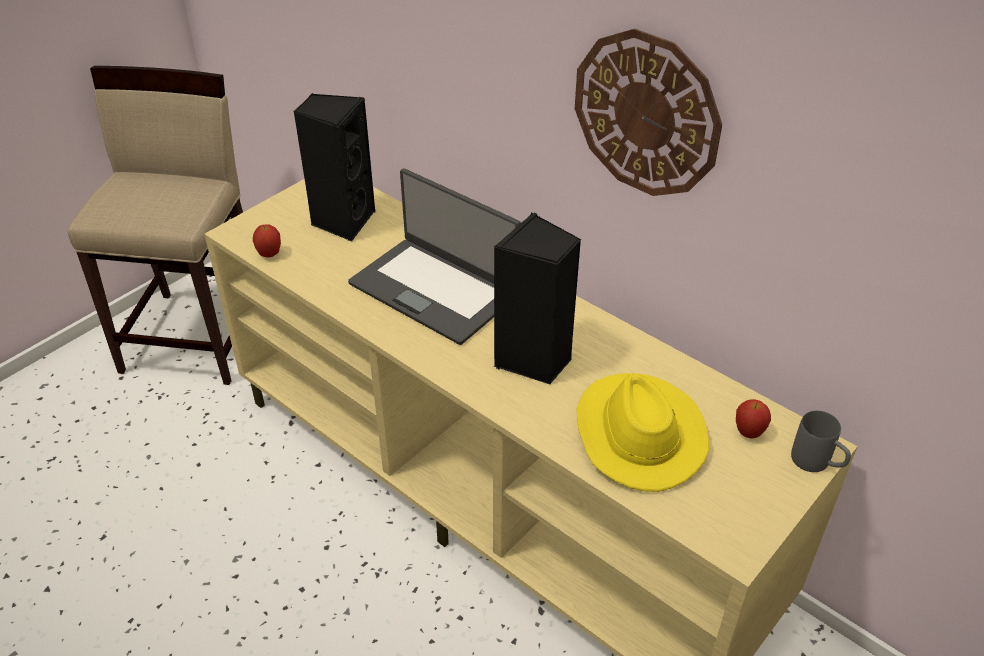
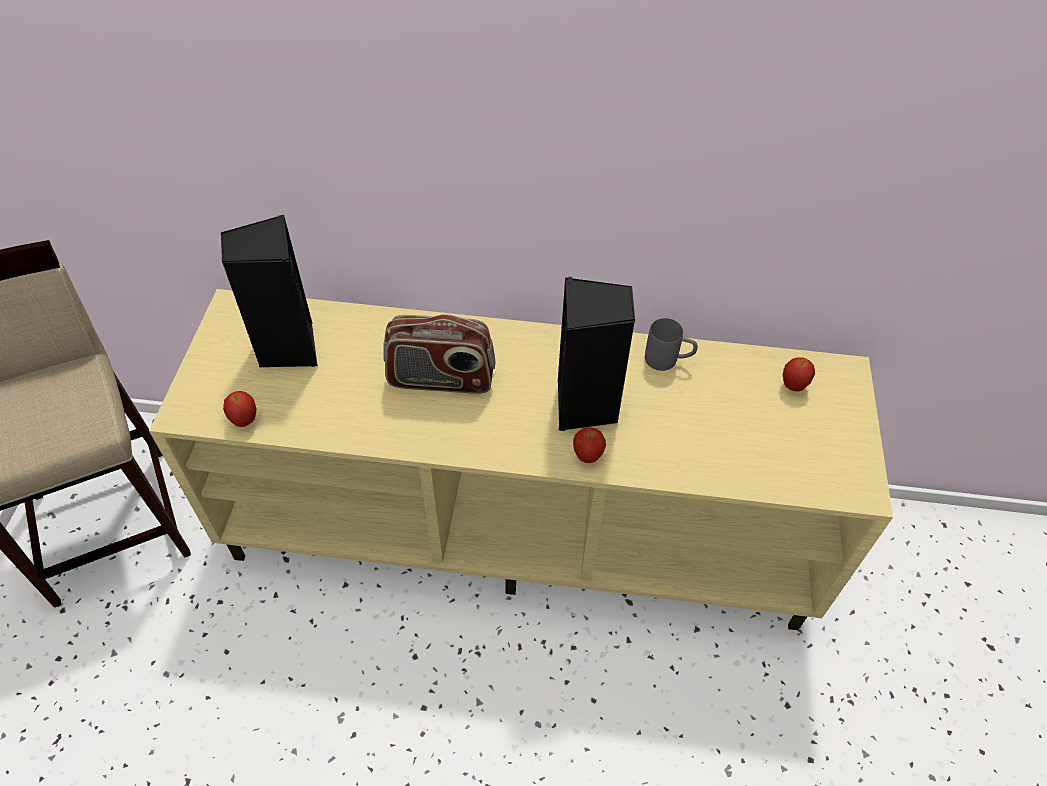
camera: 35 degrees left, 10 degrees up
(434, 289) = (441, 379): laptop -> radio
(500, 396) = (587, 456): none -> apple
(637, 433) = (718, 431): yellow hat -> none
(646, 114) = (641, 142): wall clock -> none
(817, 464) = (856, 387): grey mug -> grey mug (668, 360)

